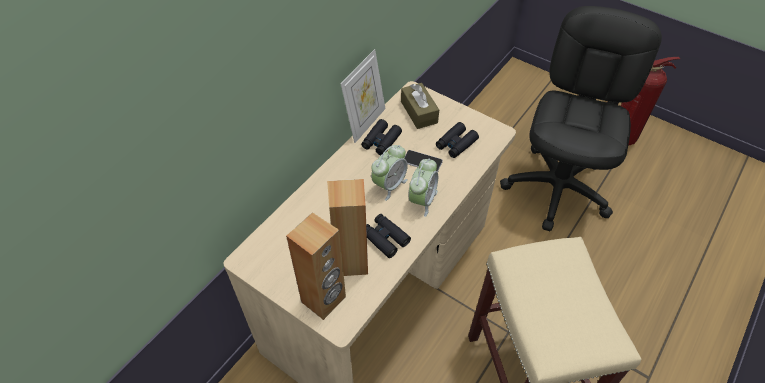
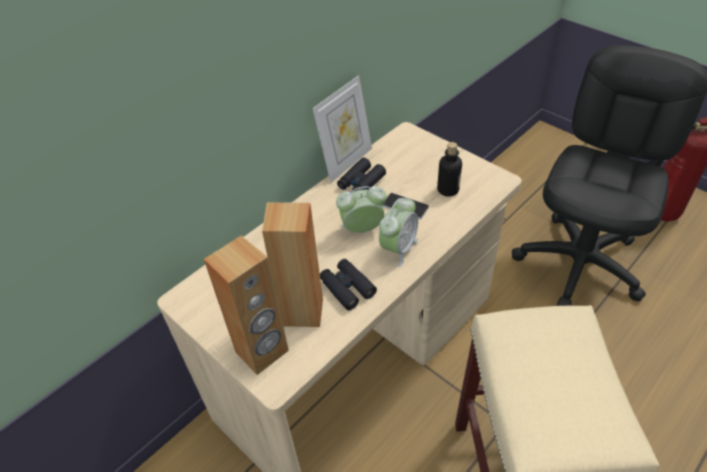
camera: 10 degrees right, 5 degrees down
(389, 185) = (362, 229): alarm clock -> alarm clock turned 150 degrees counterclockwise
(419, 112) = (409, 154): brown tissue box -> none
(456, 144) = (448, 190): black binoculars -> bottle

